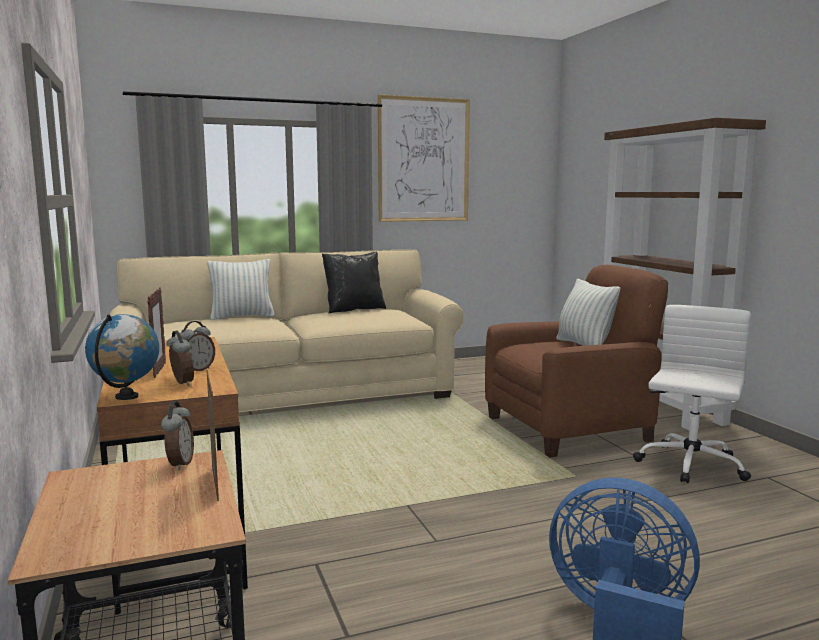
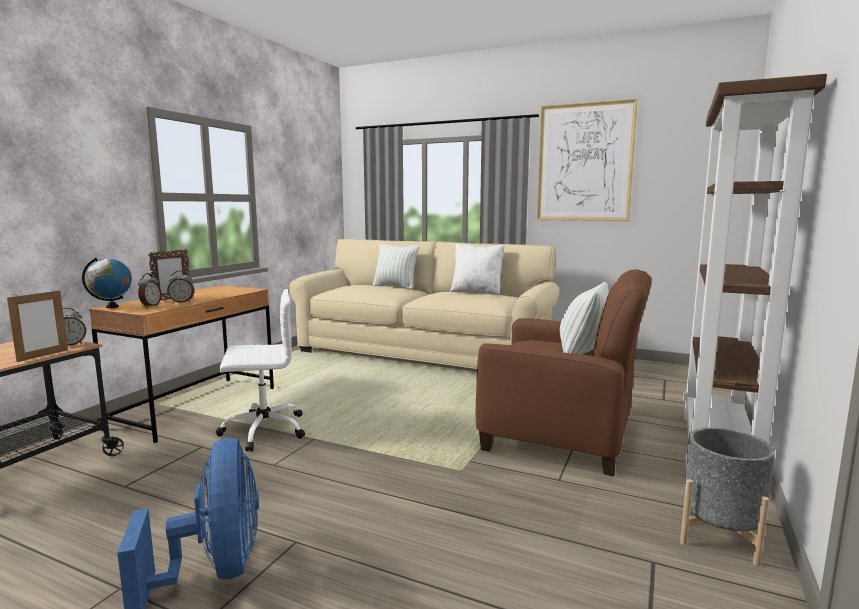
camera: 45 degrees right, 0 degrees up
(354, 309) = (476, 292): black pillow -> white pillow
(690, 465) = (591, 510): white office chair -> white office chair (263, 430)
(757, 451) = (720, 536): none -> grey planter

